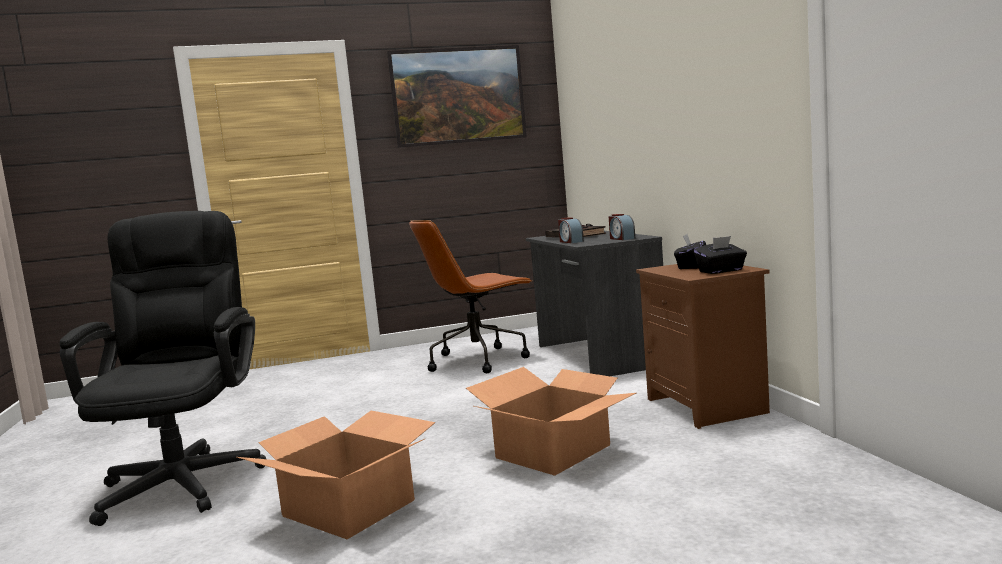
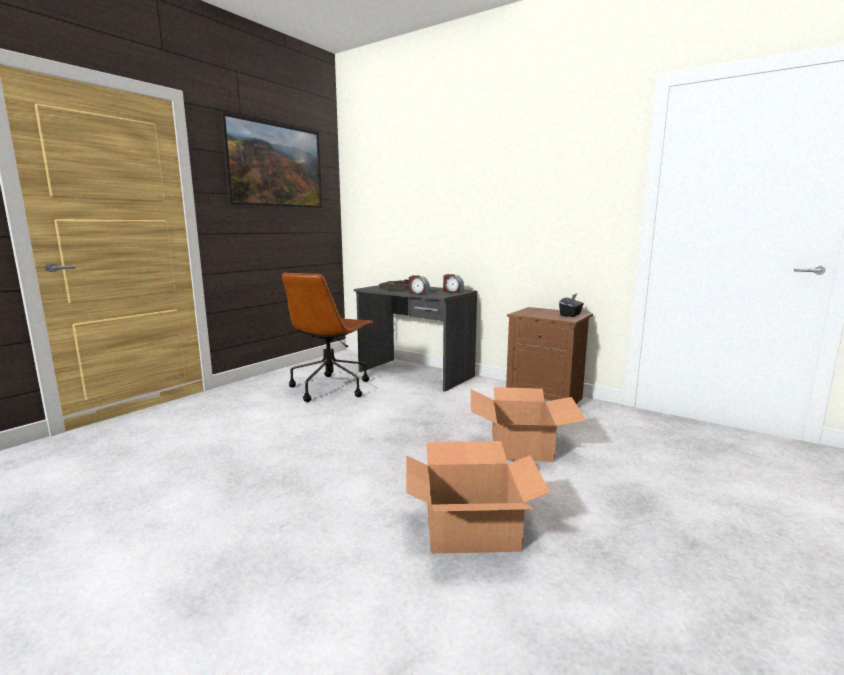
camera: 40 degrees left, 5 degrees up
(186, 478) = (251, 554): black office chair -> none
(691, 266) = (539, 312): black tissue box -> none

